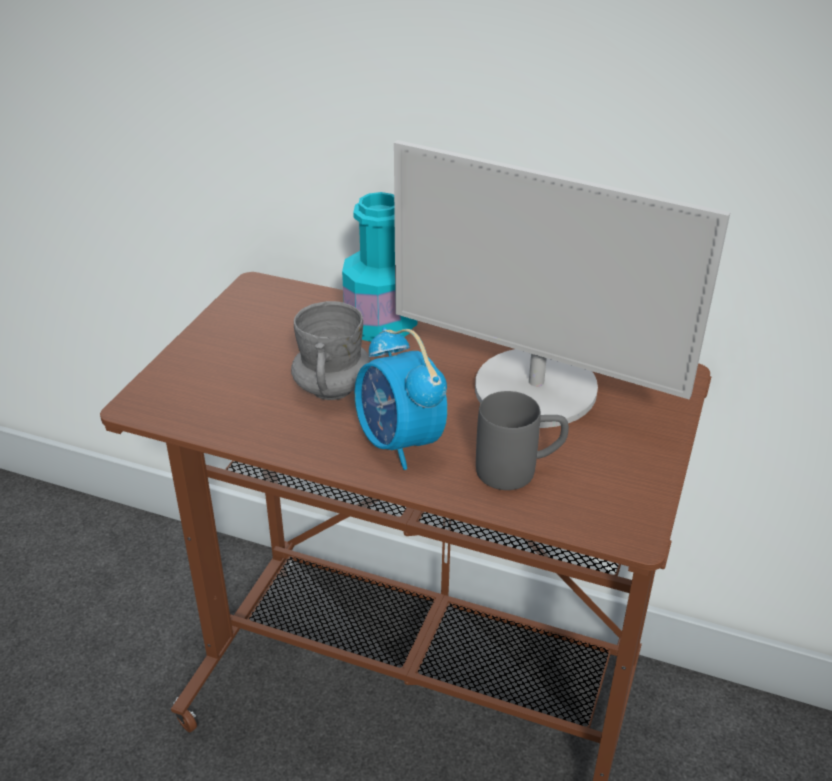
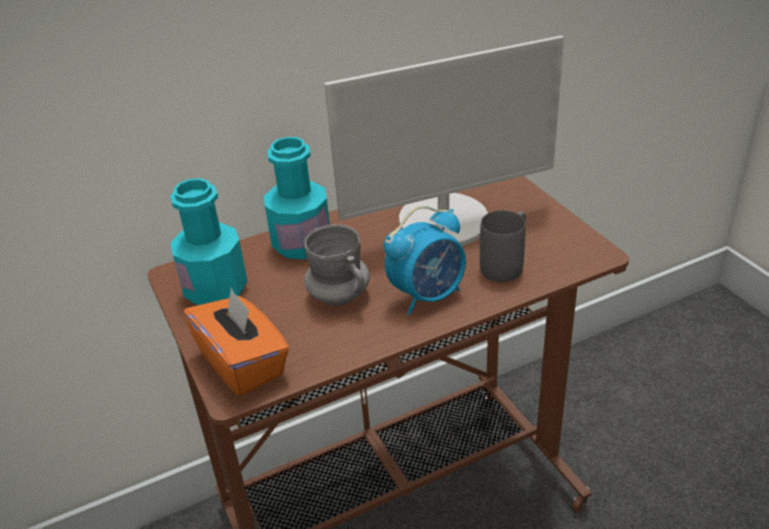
camera: 45 degrees left, 0 degrees up
(180, 389) = (243, 364): none -> orange tissue box
(260, 318) = (216, 290): none -> turquoise bottle
(399, 443) = (428, 295): alarm clock -> alarm clock turned 45 degrees counterclockwise

